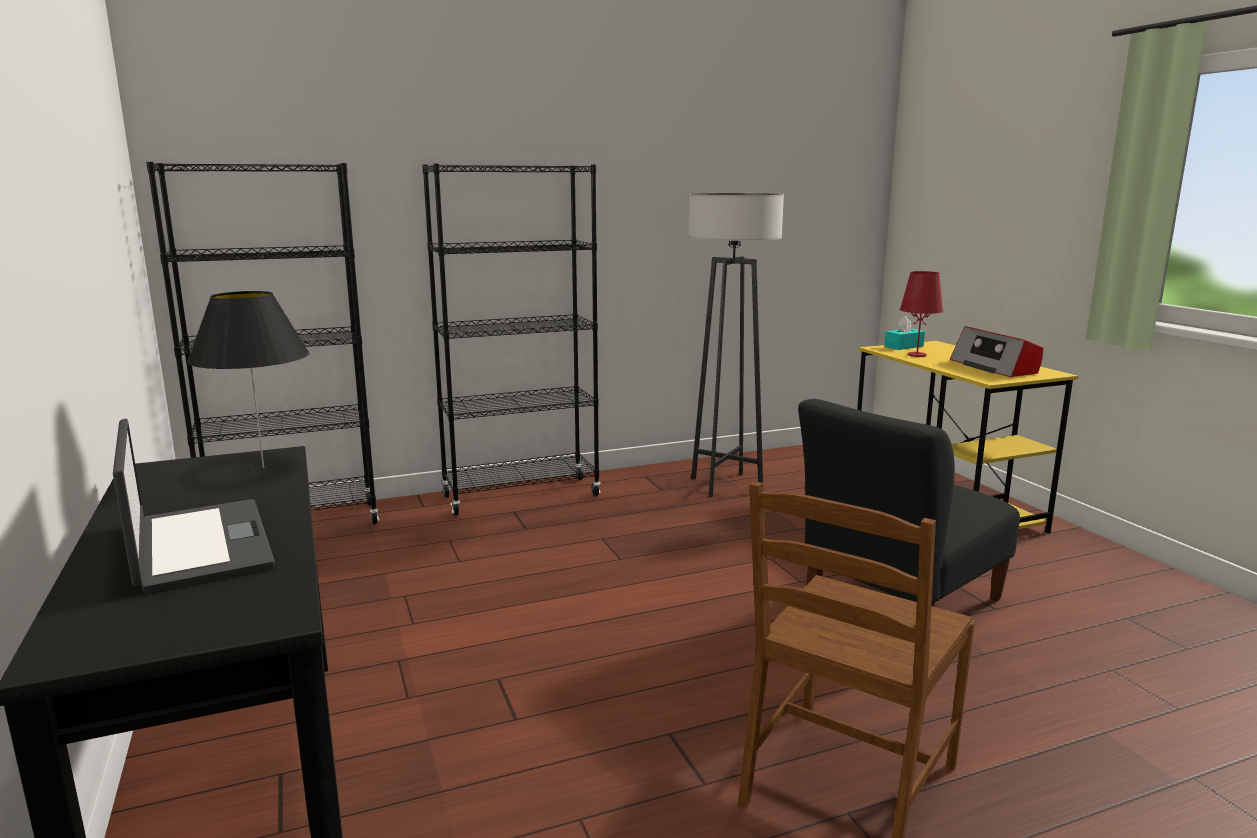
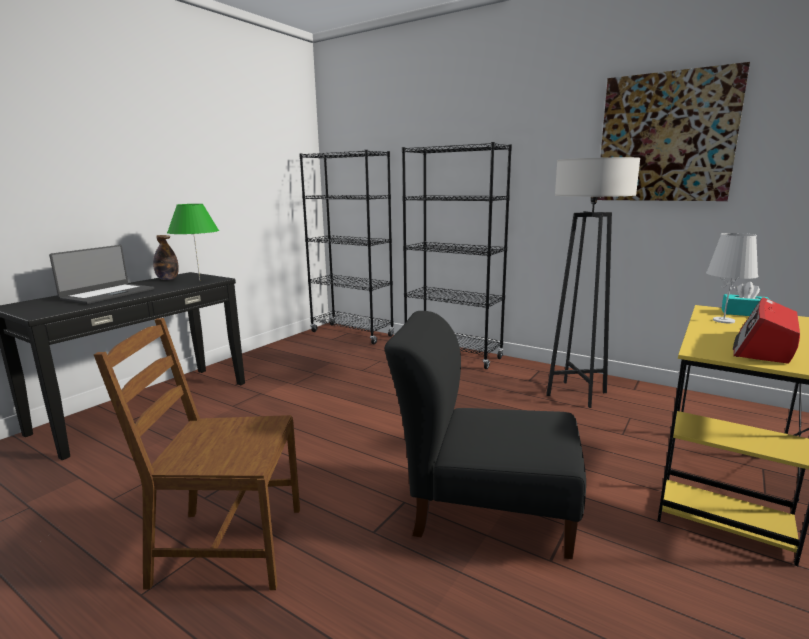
camera: 55 degrees right, 0 degrees up
(161, 487) = (167, 279): none -> bottle
(263, 468) = (200, 281): black table lamp -> green table lamp
(744, 168) = (666, 138): none -> picture
(916, 355) = (723, 320): red table lamp -> white table lamp

